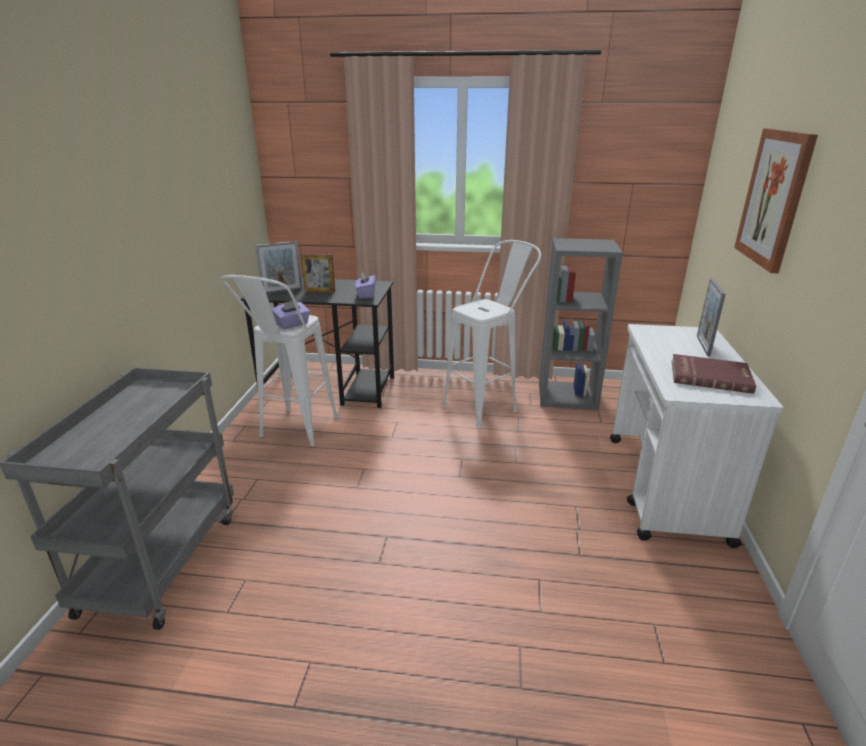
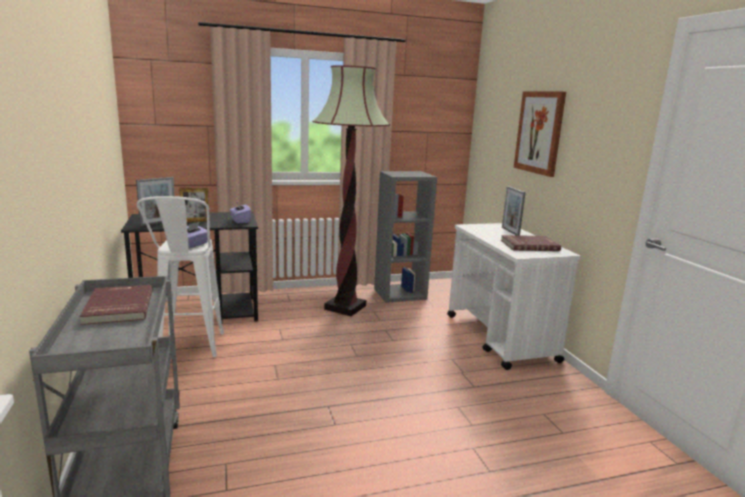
camera: 25 degrees left, 10 degrees down
(142, 405) = (117, 307): none -> red book
(487, 405) = (345, 307): white stool -> floor lamp

